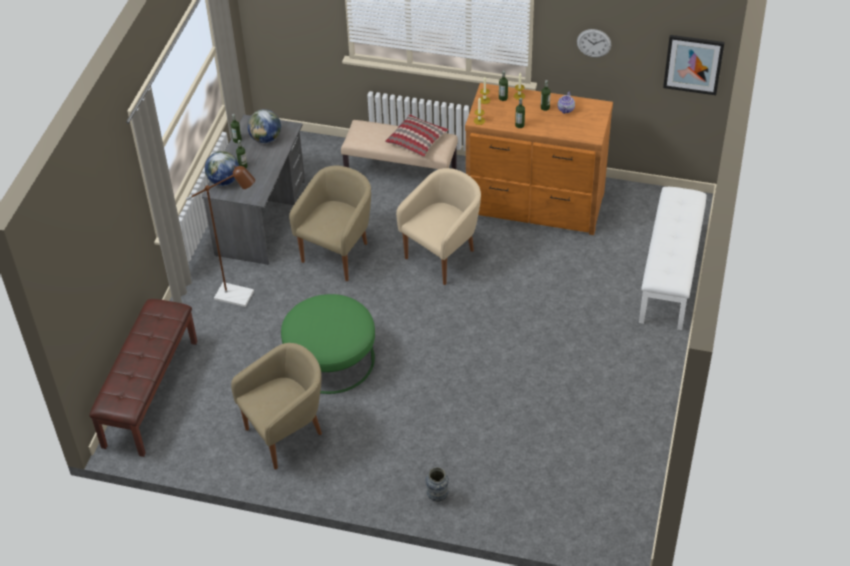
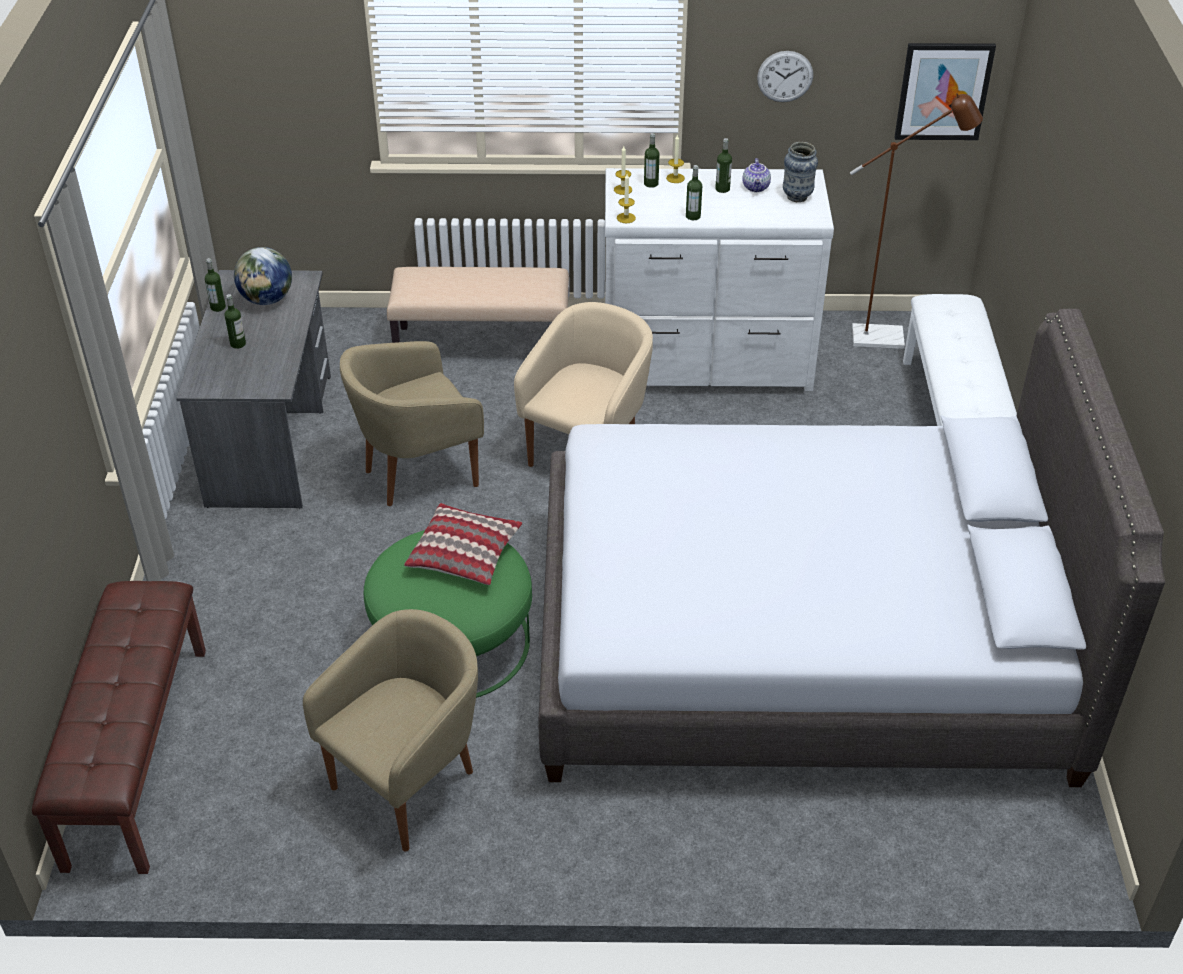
camera: 15 degrees left, 5 degrees down
(224, 181) = (210, 370): globe -> none
(241, 296) = (266, 565): brown floor lamp -> brown floor lamp (888, 338)
(339, 253) = (417, 474): beige armchair -> beige armchair turned 135 degrees counterclockwise
(417, 141) = (509, 283): pillow -> pillow (465, 554)
(437, 496) = (715, 845): vase -> vase (797, 197)
(524, 394) = (799, 644): none -> grey bed
(535, 205) = (707, 361): brown dresser -> white dresser

